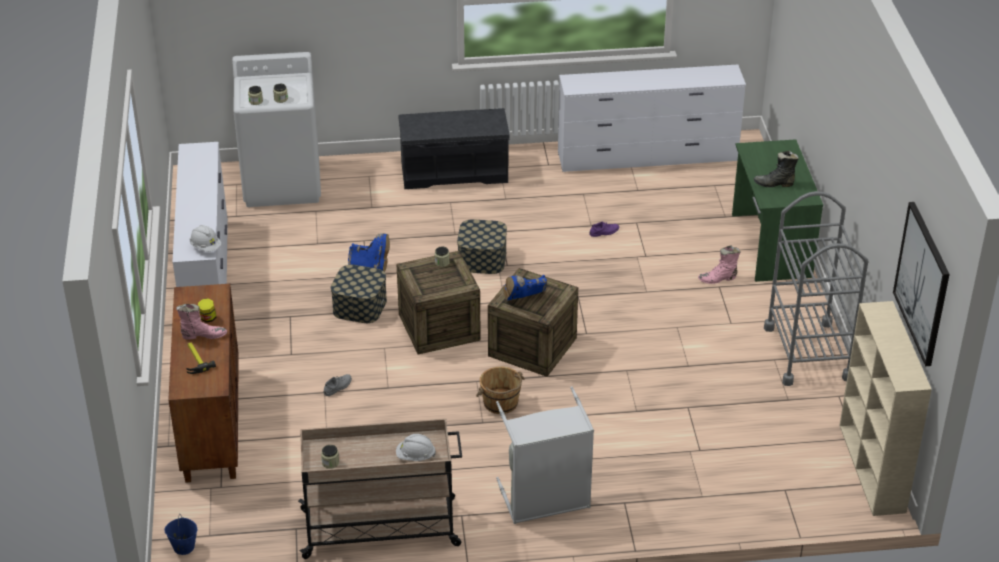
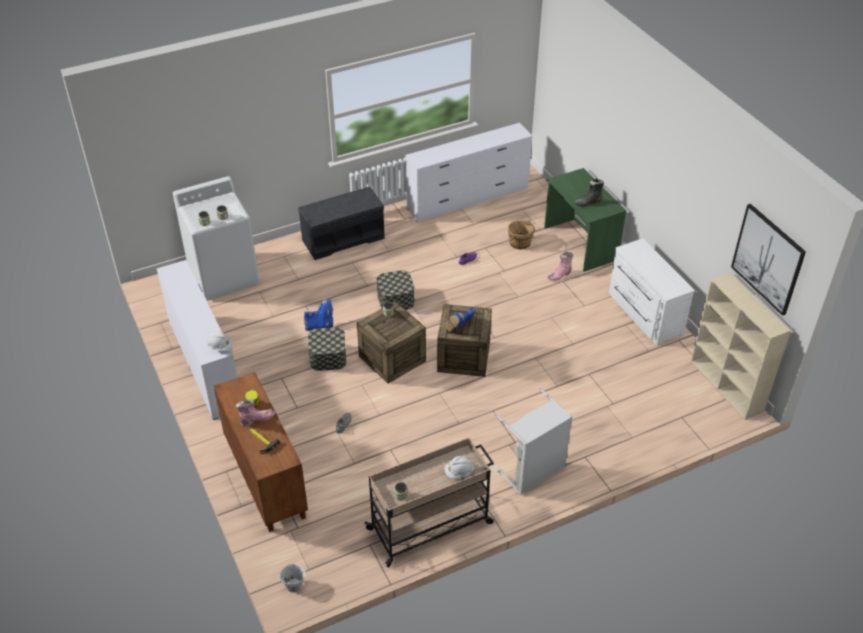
camera: 20 degrees left, 5 degrees up
(183, 547) = (294, 585): blue bucket -> white bucket
(501, 403) = (464, 405): brown bucket -> brown bucket (520, 243)
(807, 353) = (643, 314): grey cart -> white dresser

